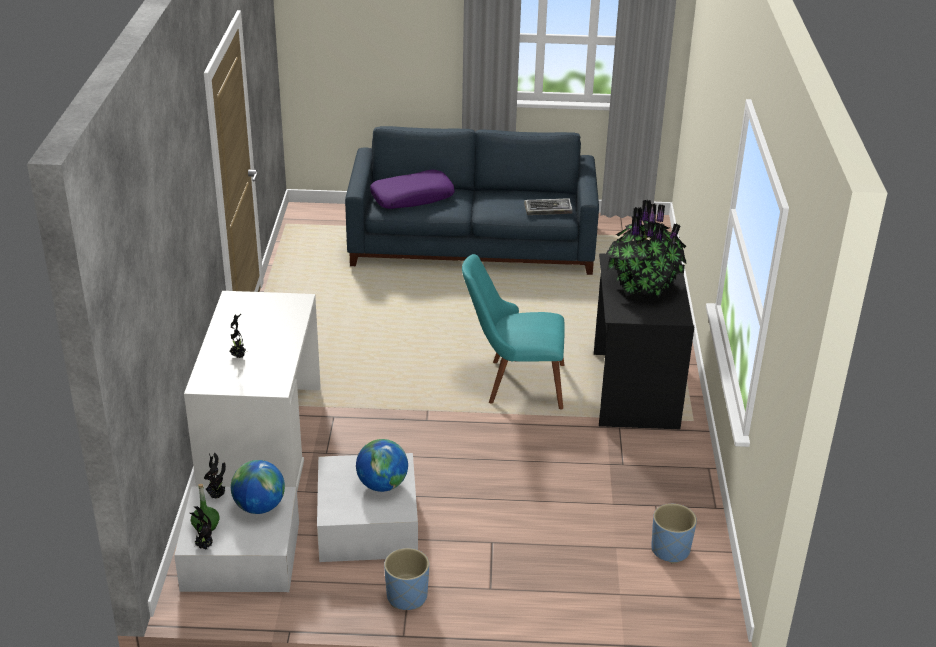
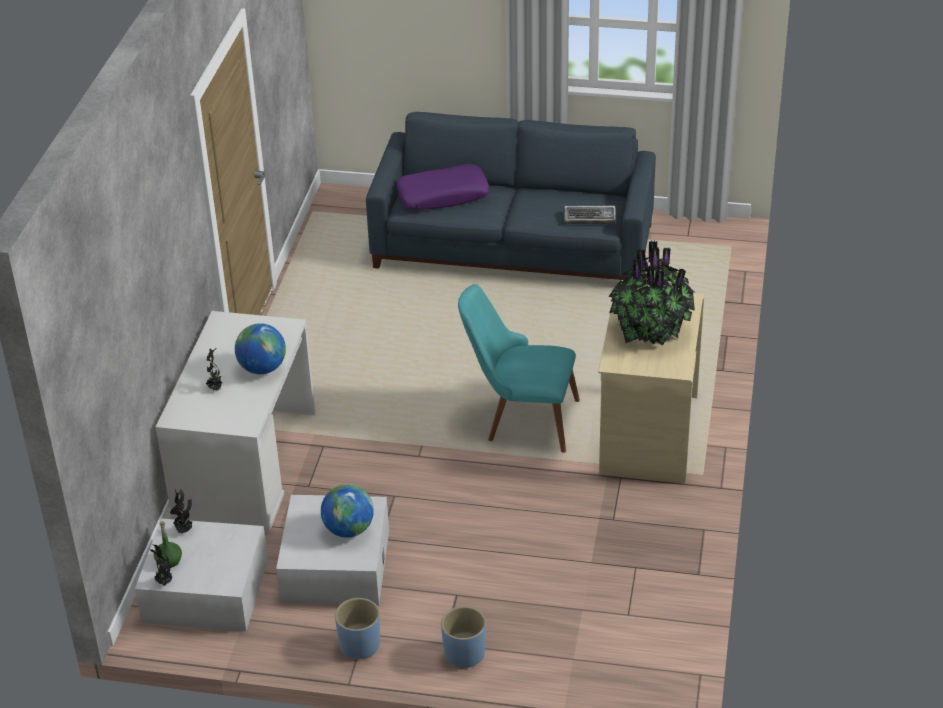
camera: 10 degrees right, 5 degrees up
(259, 507) = (223, 544): globe -> globe (262, 368)
(633, 390) = (647, 434): black desk -> beige desk
(670, 550) = (638, 616): blue planter -> blue planter (465, 654)

